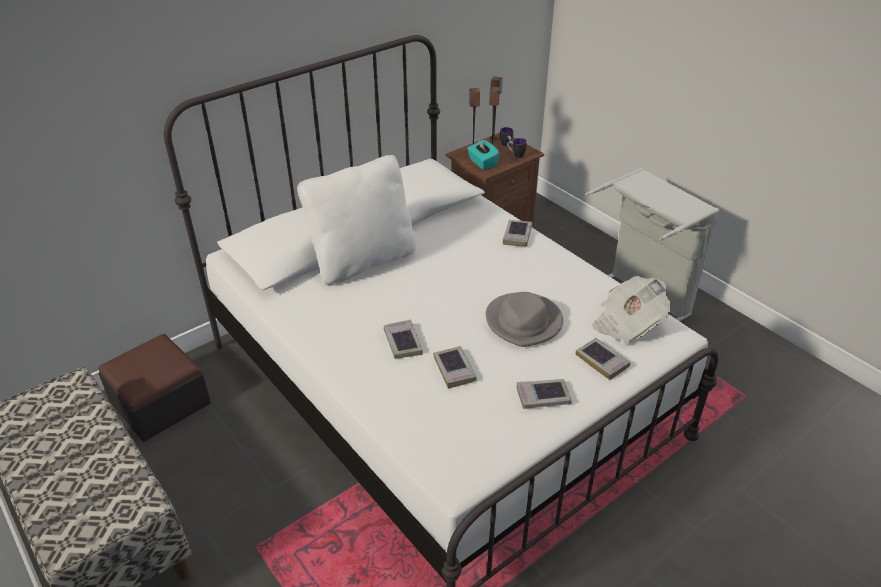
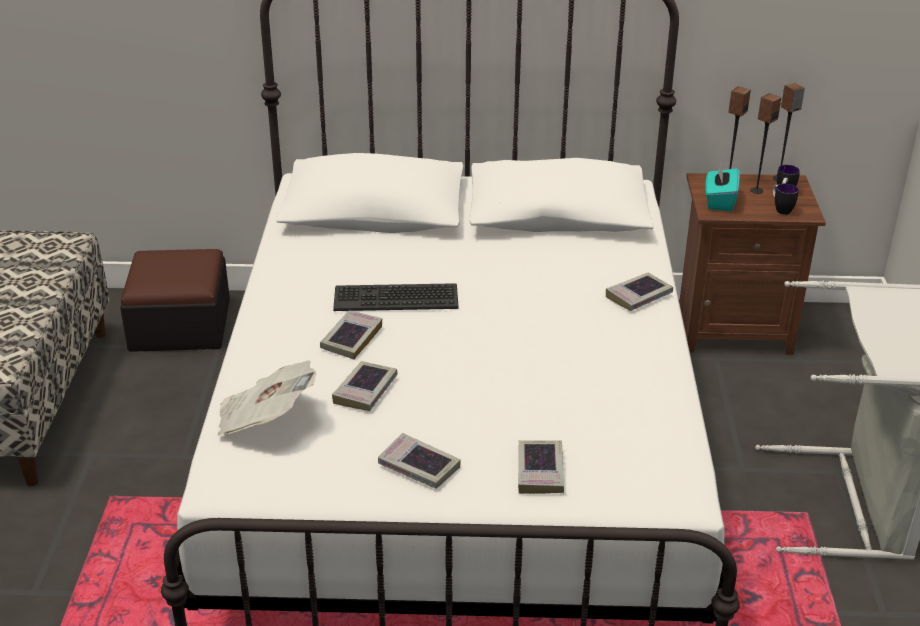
camera: 40 degrees right, 5 degrees down
(363, 261) = (423, 244): white pillow -> none
(393, 303) = (396, 298): none -> keyboard
(524, 322) = (509, 386): grey hat -> none
(627, 323) = (634, 452): newspaper -> newspaper (265, 420)

